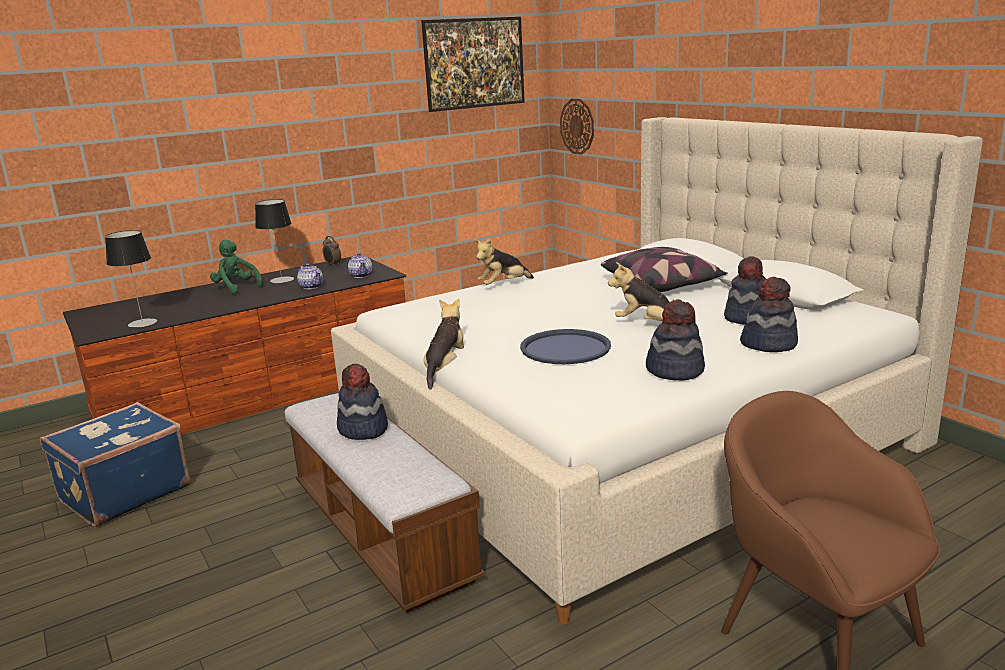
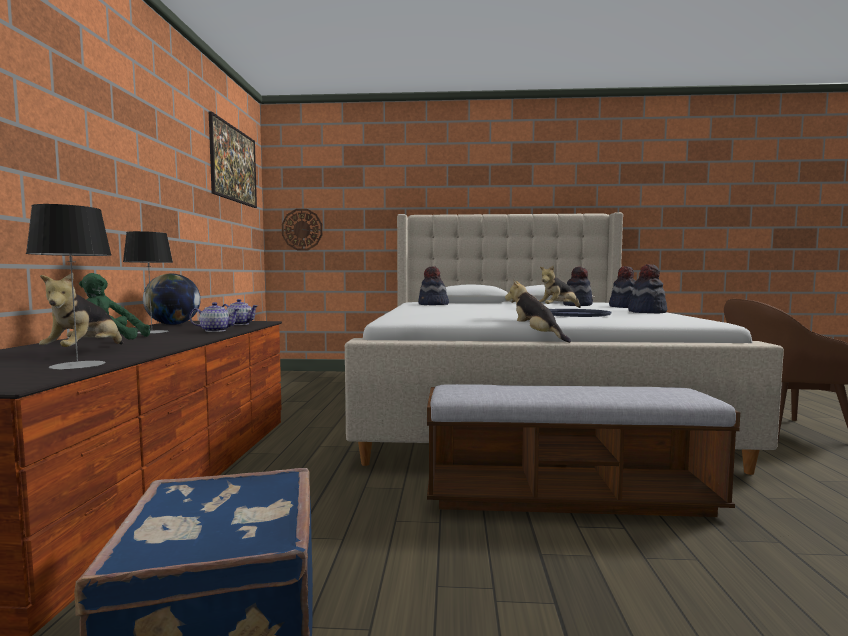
camera: 55 degrees left, 15 degrees down
(333, 265) = (173, 324): alarm clock -> globe
(363, 429) = (549, 389): hat -> hat (433, 304)
(503, 285) = (410, 309): plush toy -> plush toy (85, 352)
(662, 285) = (491, 304): pillow -> none

